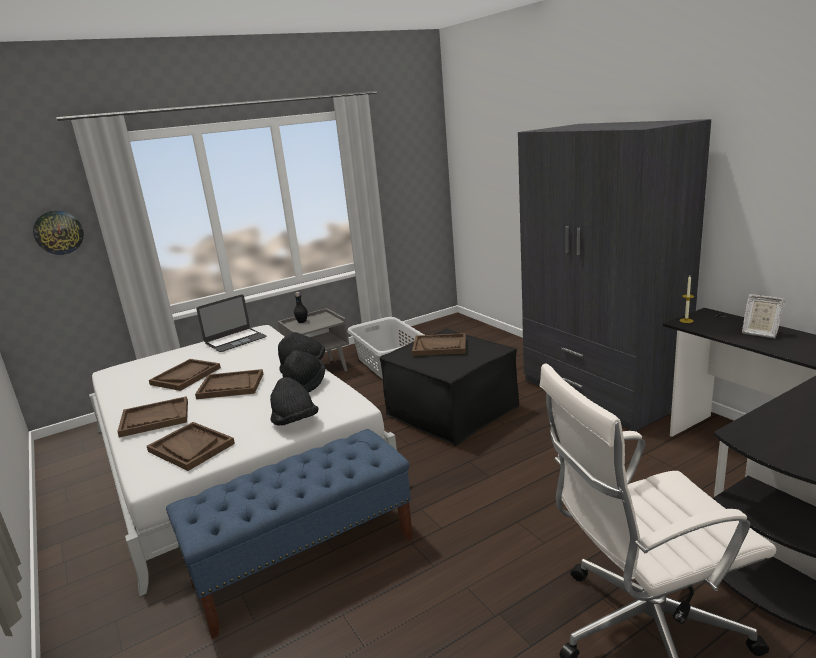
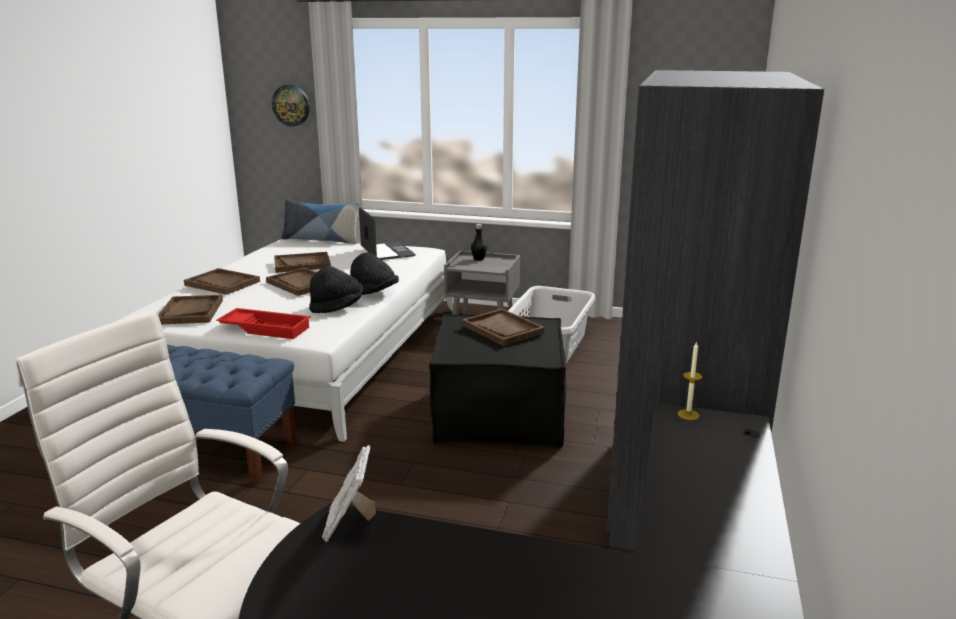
camera: 45 degrees right, 0 degrees up
(142, 357) = (321, 240): none -> pillow
(235, 340) = (387, 251): laptop -> laptop turned 120 degrees counterclockwise
(295, 422) = (266, 328): black hat -> red tray
(759, 333) = (718, 476): picture frame -> picture frame (349, 523)

